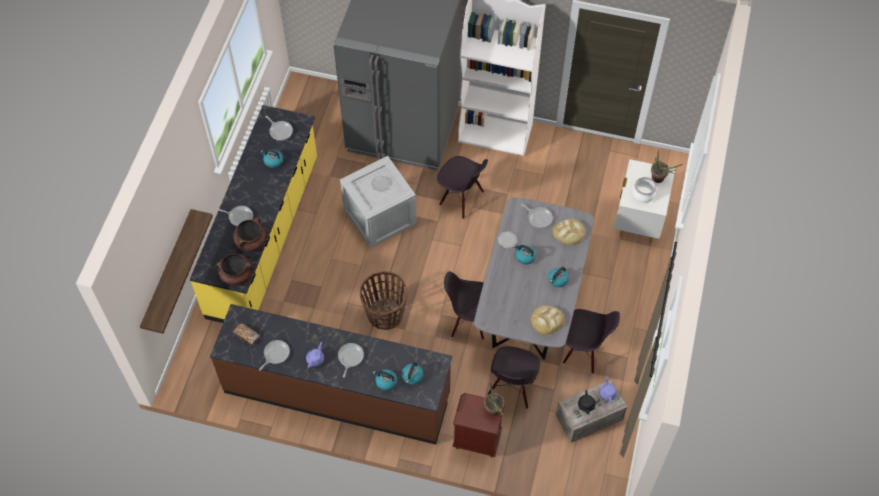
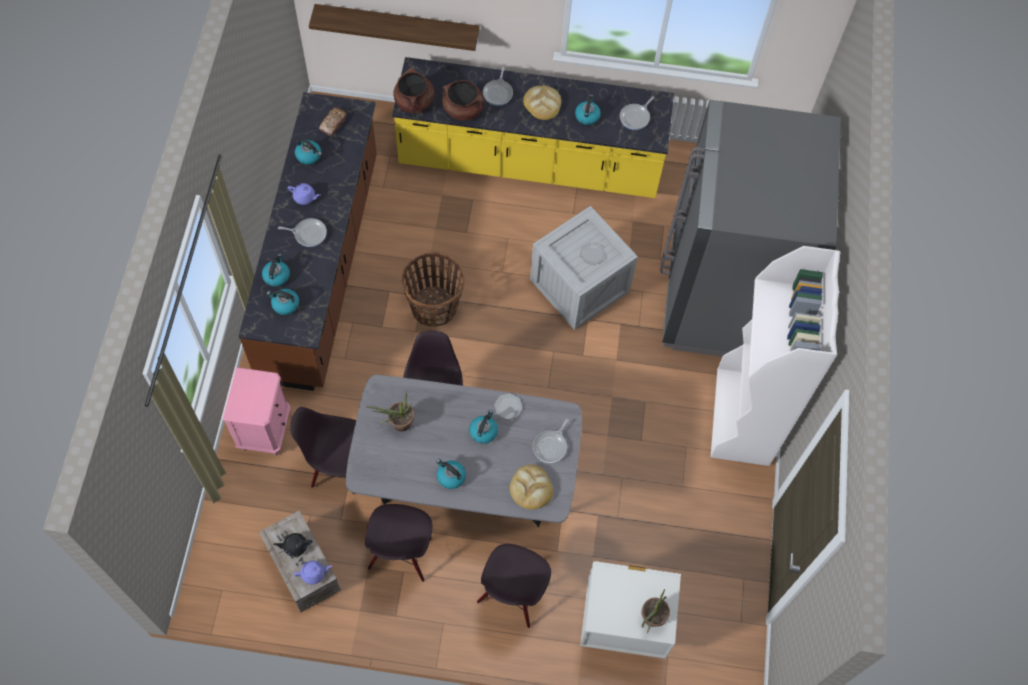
camera: 80 degrees right, 5 degrees up
(275, 354) = (309, 155): frying pan -> kettle
(461, 199) = (623, 381): black chair -> black chair (512, 596)
(477, 439) = (265, 429): brown nightstand -> pink nightstand
(494, 412) = (253, 413): potted plant -> potted plant (397, 424)
(547, 320) = (385, 466): bread -> bread (542, 103)
(643, 194) = (618, 595): cooking pot -> none

